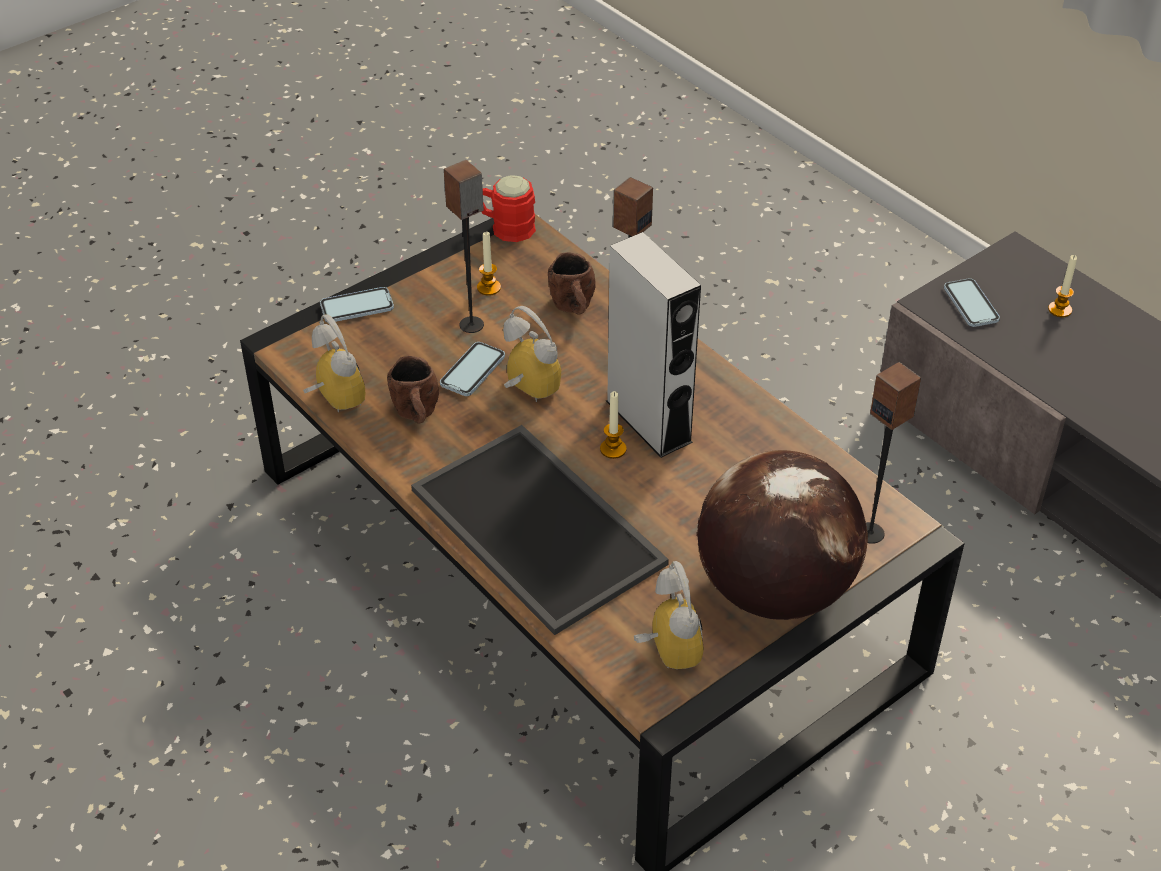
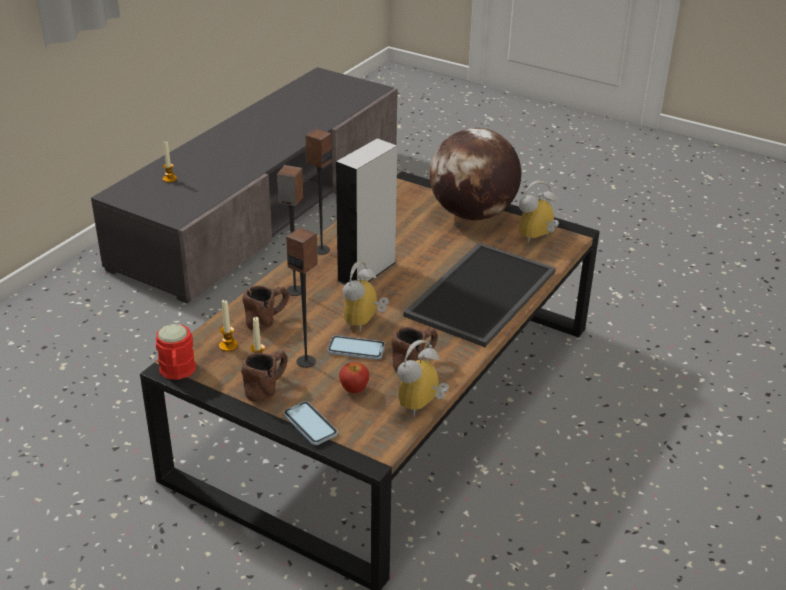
camera: 110 degrees left, 10 degrees down
(397, 352) = (354, 389): none -> apple
(440, 287) = (268, 387): none -> brown mug
(613, 449) = (399, 279): candle -> candle (228, 345)
(871, 533) = (413, 193): speaker -> speaker (321, 250)
(971, 304) = (174, 205): phone -> none

